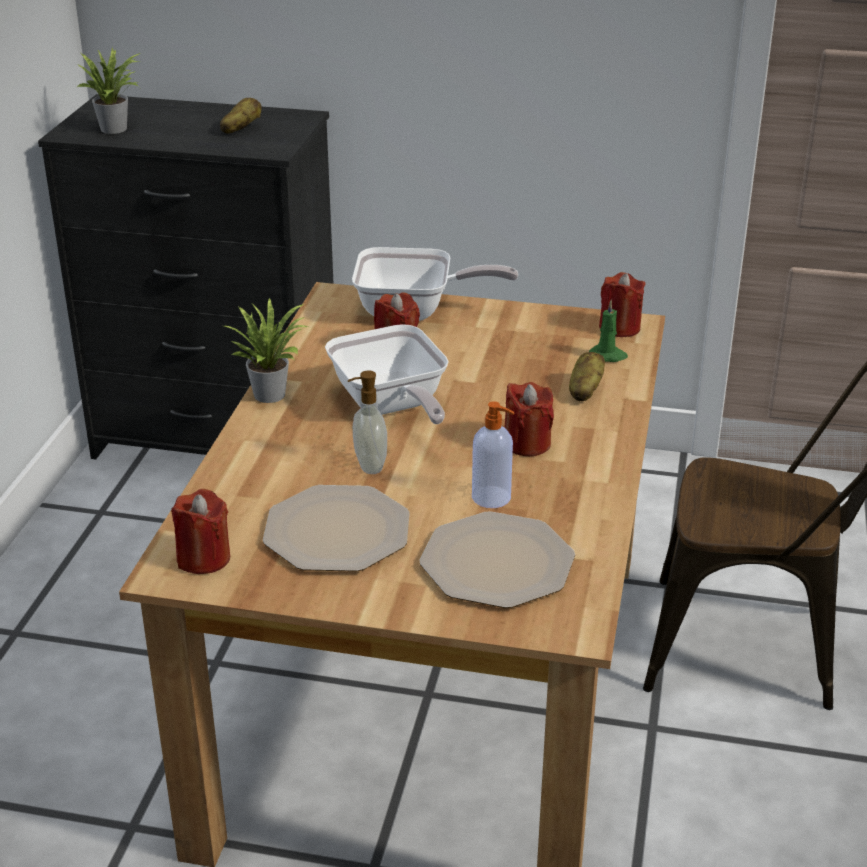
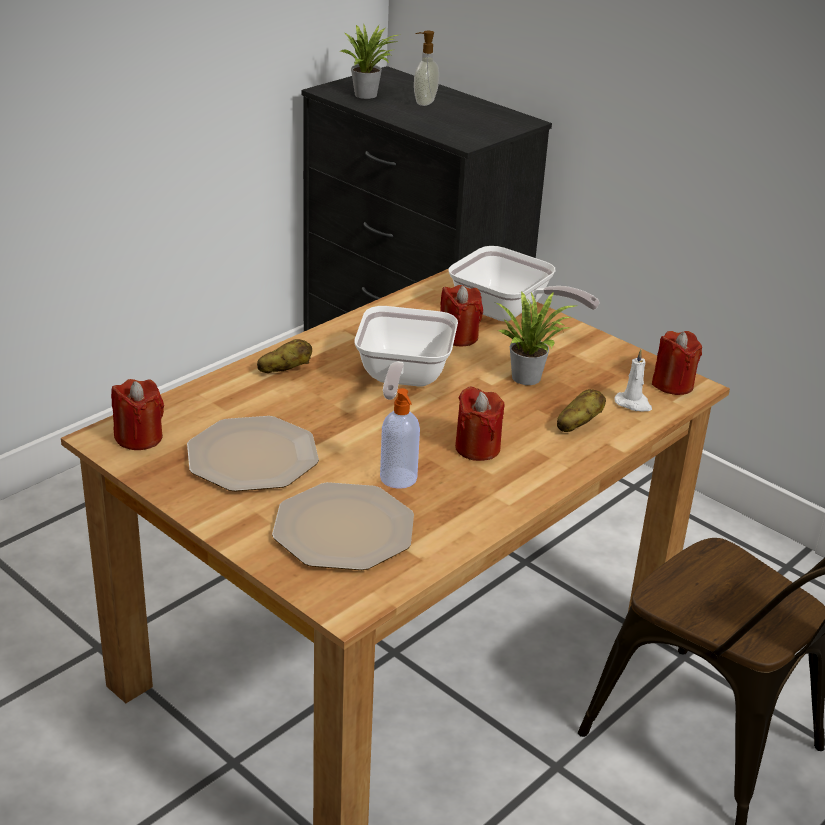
camera: 30 degrees right, 0 degrees up
(241, 129) = (461, 119): potato -> potato (285, 370)
(271, 392) = (323, 337): potted plant -> potted plant (529, 376)
(369, 465) = (332, 417): soap dispenser -> soap dispenser (424, 102)
(608, 356) = (633, 404): green candle -> white candle

